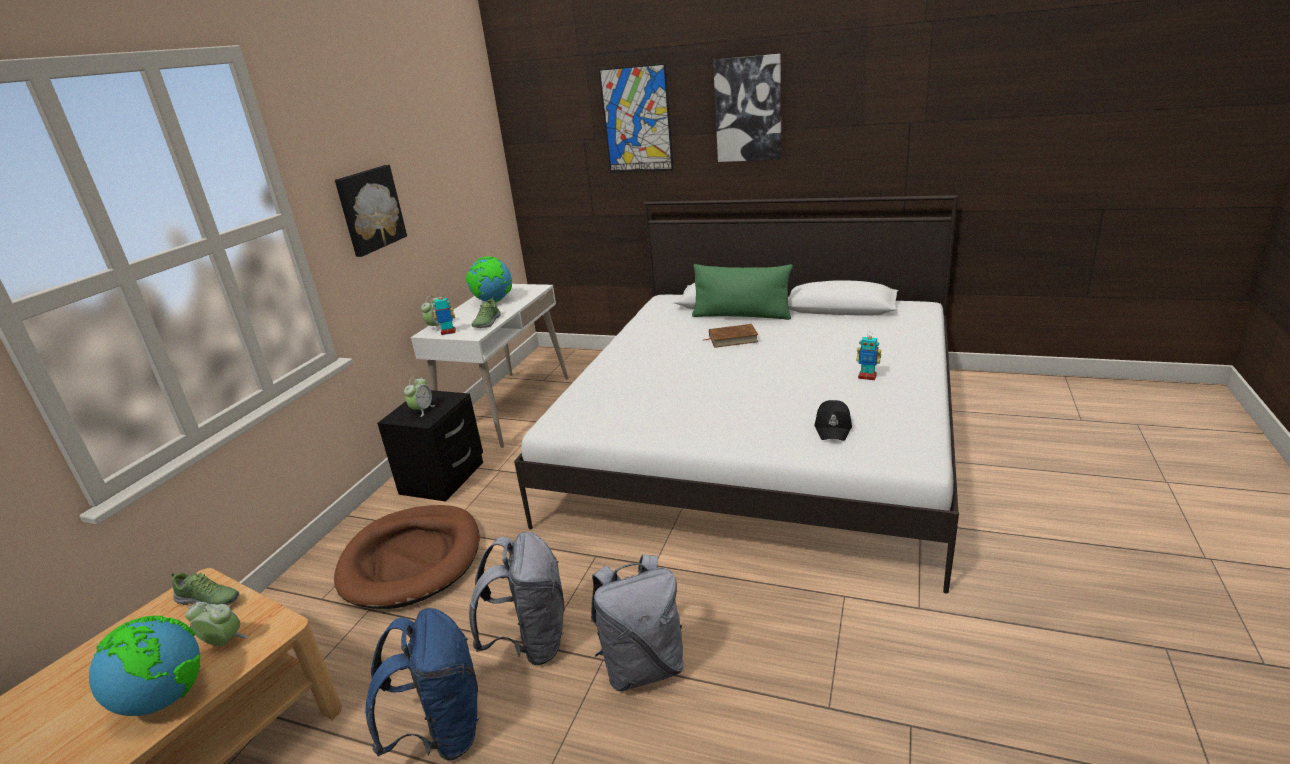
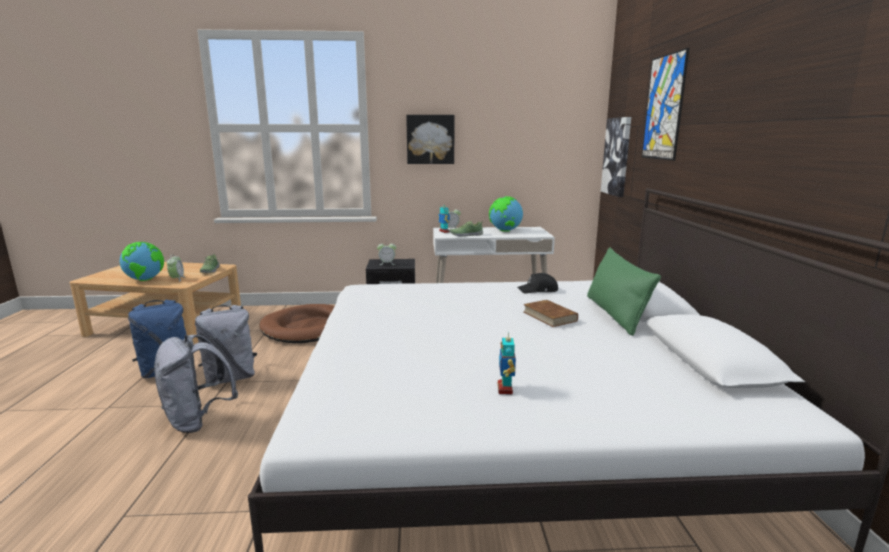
camera: 65 degrees right, 10 degrees down
(748, 109) = (735, 95): picture -> picture (617, 156)
(833, 427) = (372, 379): black cap -> black cap (538, 290)

